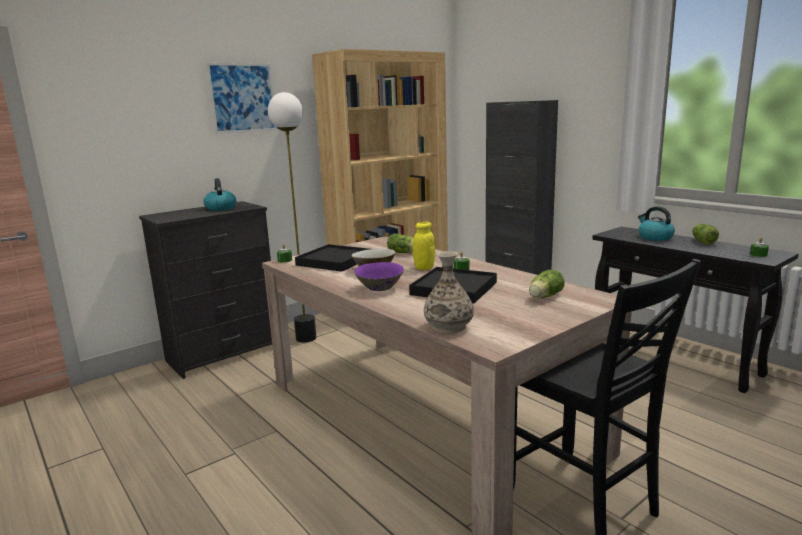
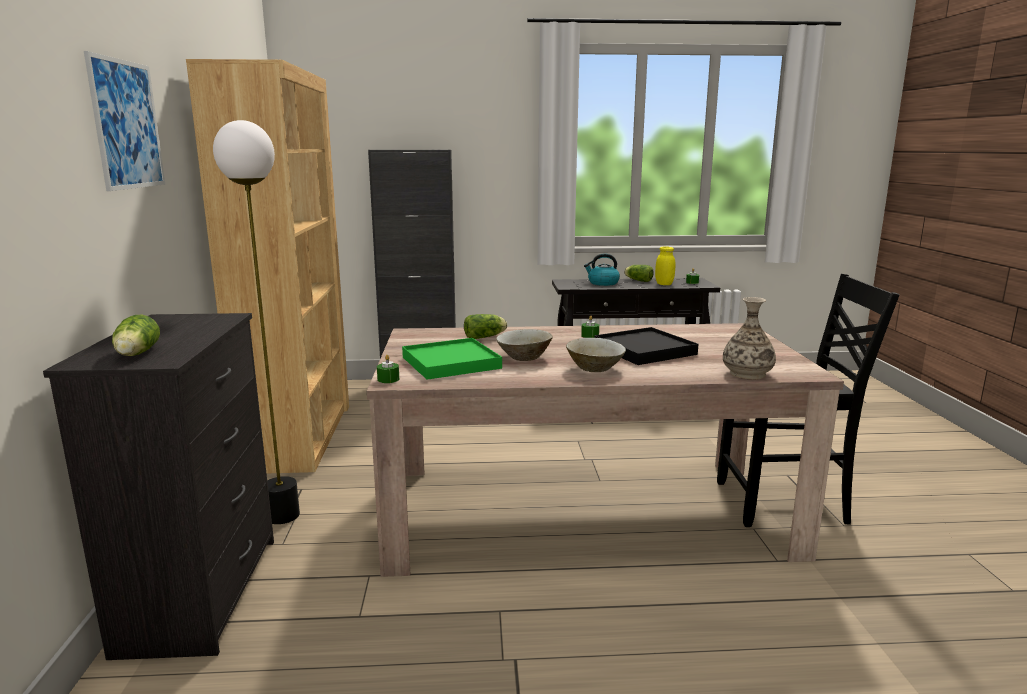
camera: 55 degrees left, 0 degrees up
(220, 208) = (173, 328): kettle -> none
(335, 261) = (451, 363): black tray -> green tray
(379, 288) = (595, 369): purple bowl -> beige bowl
(424, 268) = (557, 343): yellow jar -> yellow jar (664, 284)
(544, 297) = (712, 336): lettuce -> lettuce (136, 354)

